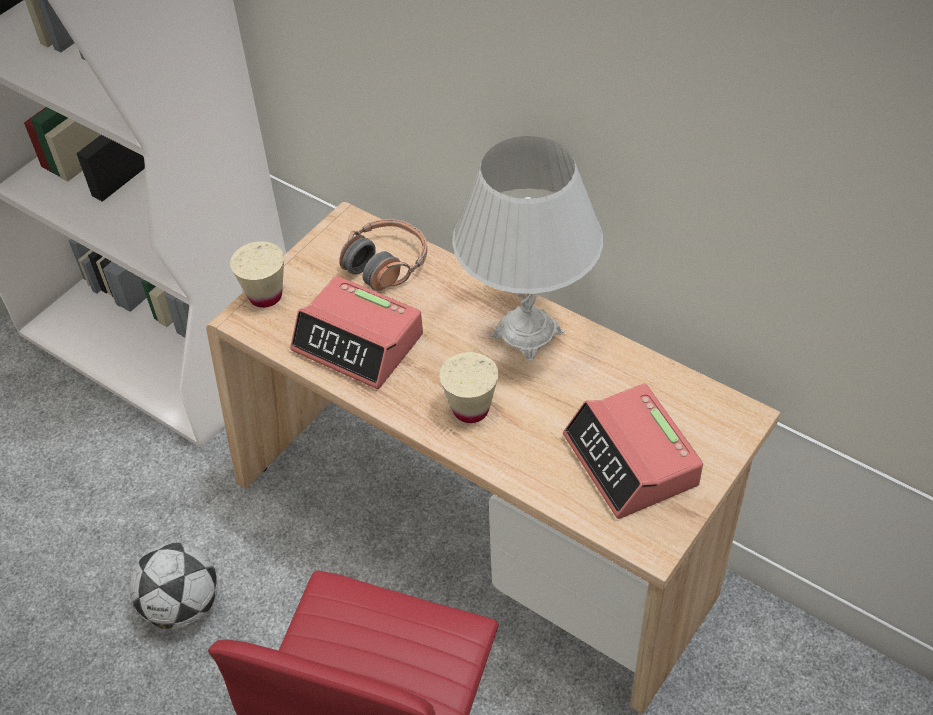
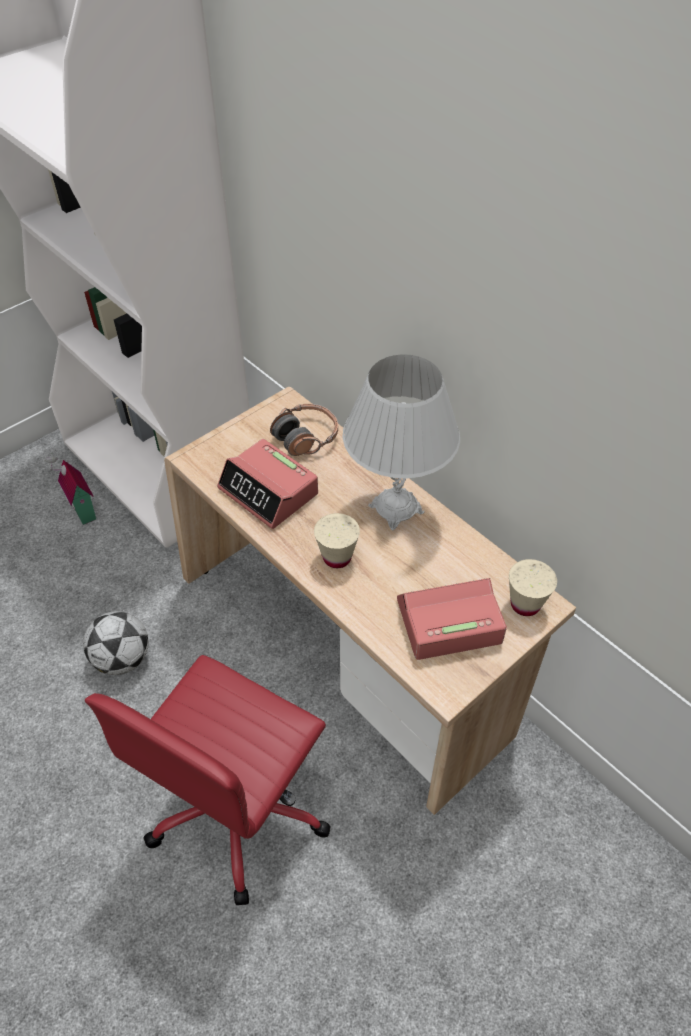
camera: 10 degrees right, 0 degrees up
(70, 423) = (81, 512): none -> toy house
(265, 296) = (212, 444): beige cup -> beige cup (525, 604)
(631, 461) = (448, 622): alarm clock -> alarm clock turned 90 degrees clockwise

